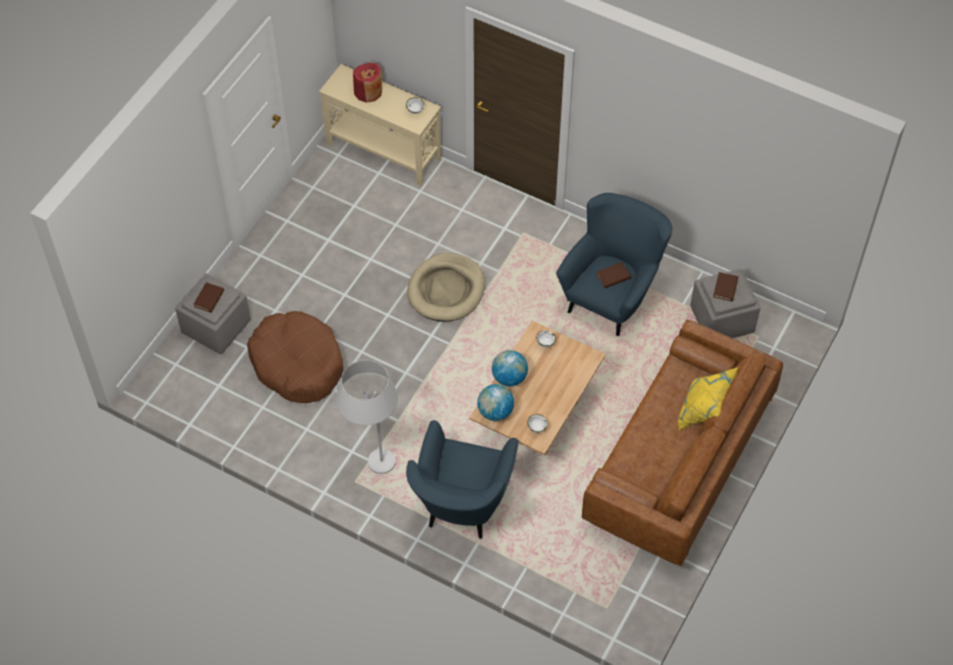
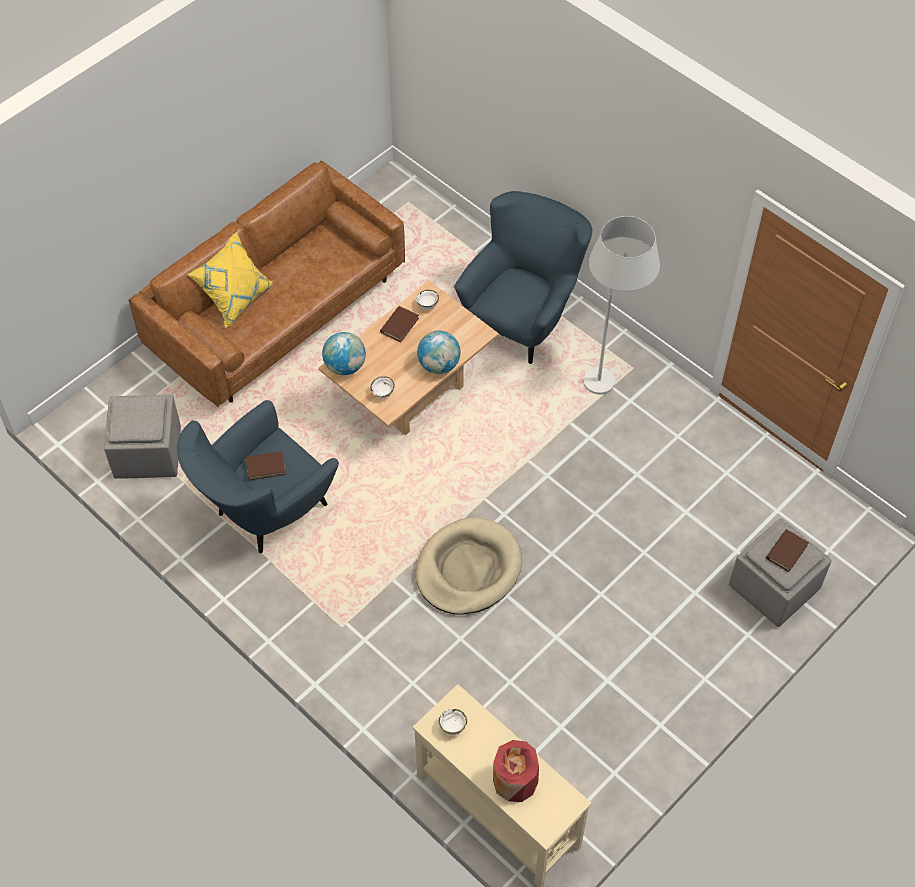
camera: 165 degrees left, 0 degrees up
(297, 364) = (676, 515): brown dog bed -> none
(495, 412) = (467, 332): globe -> globe (345, 366)
(725, 288) = (139, 419): brown book -> brown book (399, 325)

